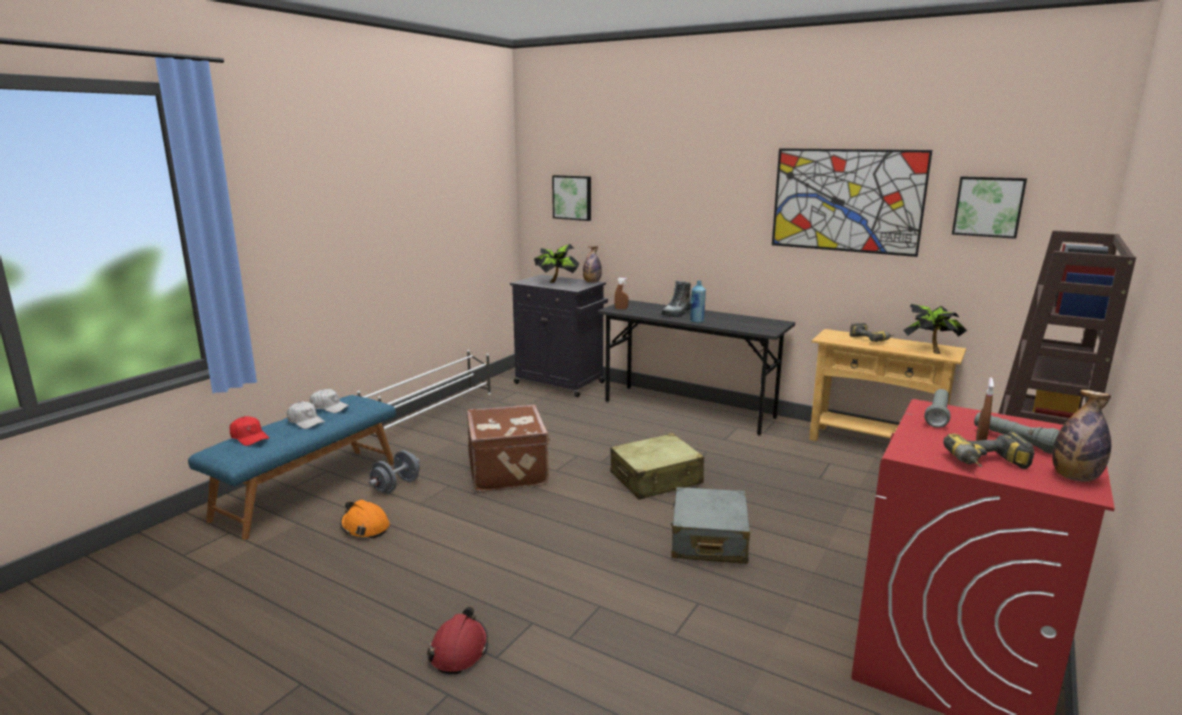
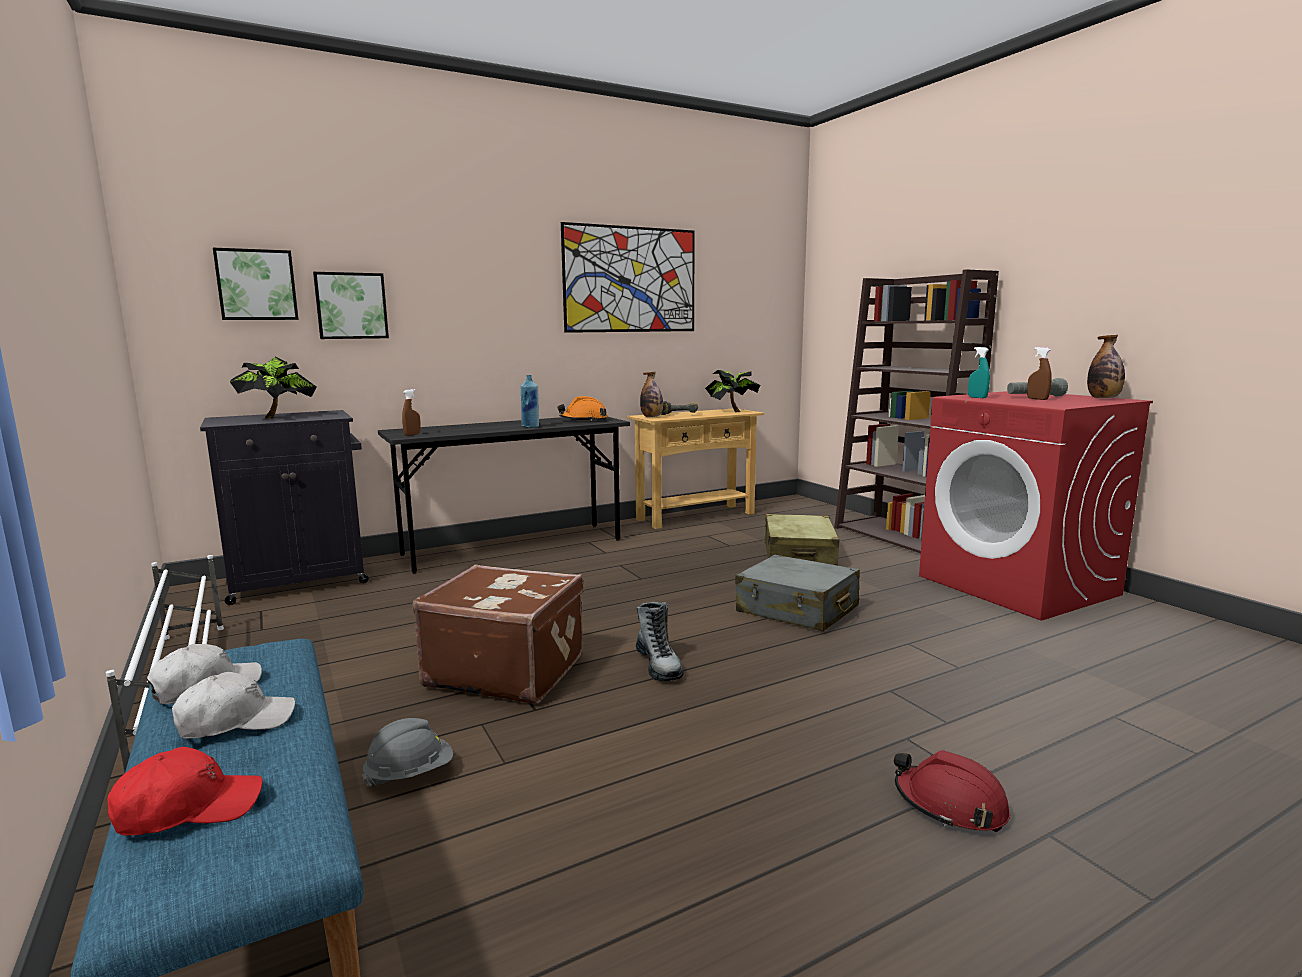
camera: 60 degrees left, 5 degrees down
(365, 527) = (521, 836): orange hard hat -> orange hard hat (583, 420)
(396, 486) = (410, 774): grey dumbbell -> grey hard hat
(592, 282) = (328, 411): bottle -> bottle (652, 417)
(656, 479) = (648, 599): beige suitcase -> beige suitcase (799, 556)
(677, 313) = (486, 427): boot -> boot (659, 665)
(937, 416) = (977, 397): grey flashlight -> turquoise spray bottle
(988, 206) = (735, 282): picture -> picture (351, 306)
(989, 465) = (1082, 402): power drill -> none

